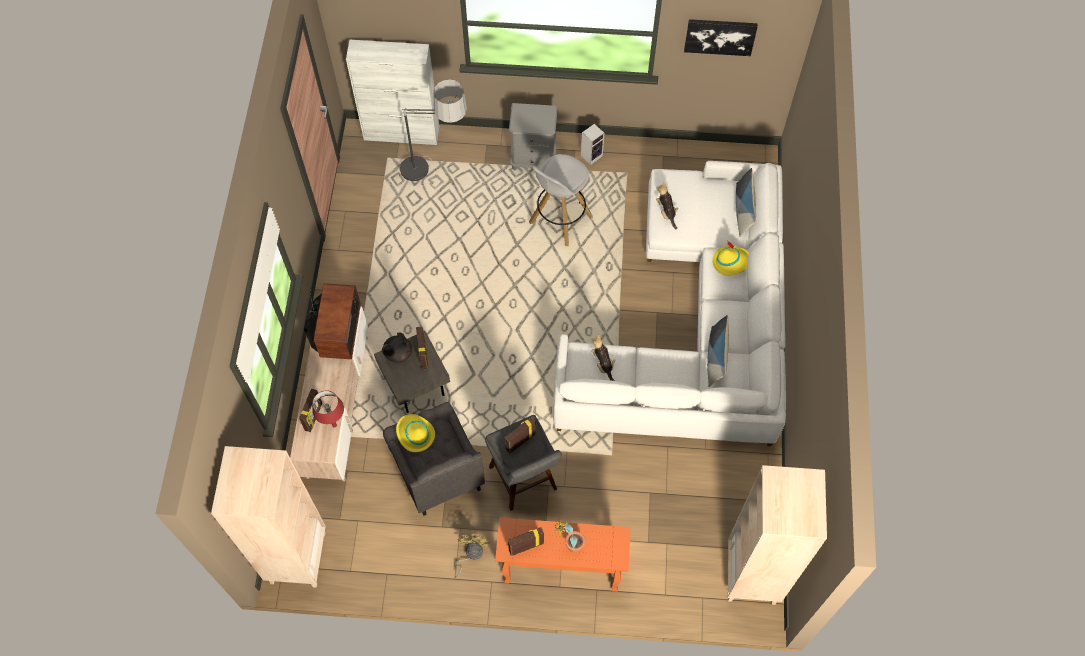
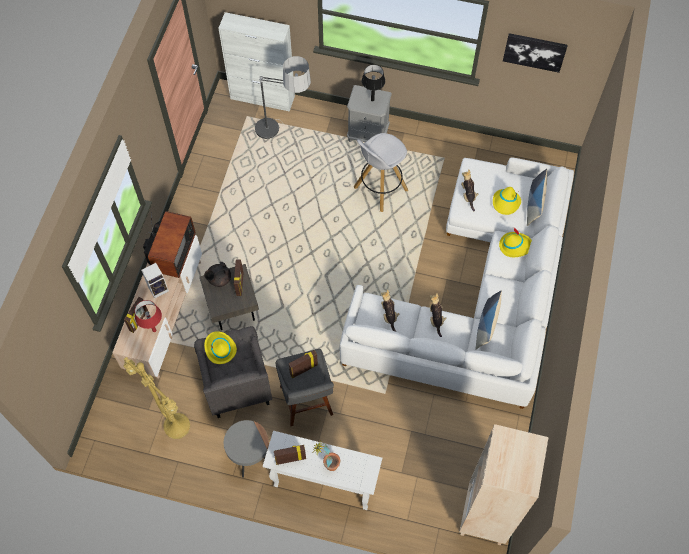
camera: 10 degrees right, 0 degrees up
(297, 557) = (107, 435): beige bookcase -> none
(375, 534) = (175, 426): none -> yellow floor lamp
(470, 554) = (250, 457): yellow fan -> grey side table
(537, 117) = (372, 100): none -> black table lamp
(560, 570) = (323, 483): orange console table -> white console table
(592, 155) = (417, 138): speaker -> speaker (159, 288)
(657, 359) = (436, 319): none -> plush toy
(711, 214) = (506, 203): none -> yellow hat

